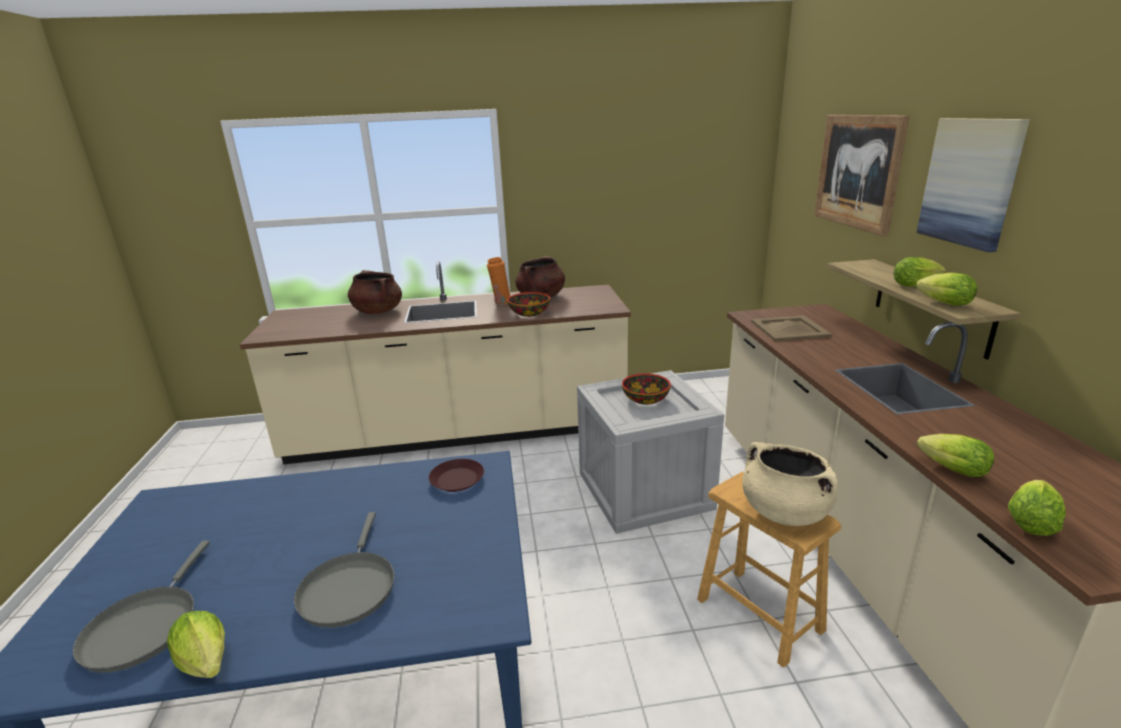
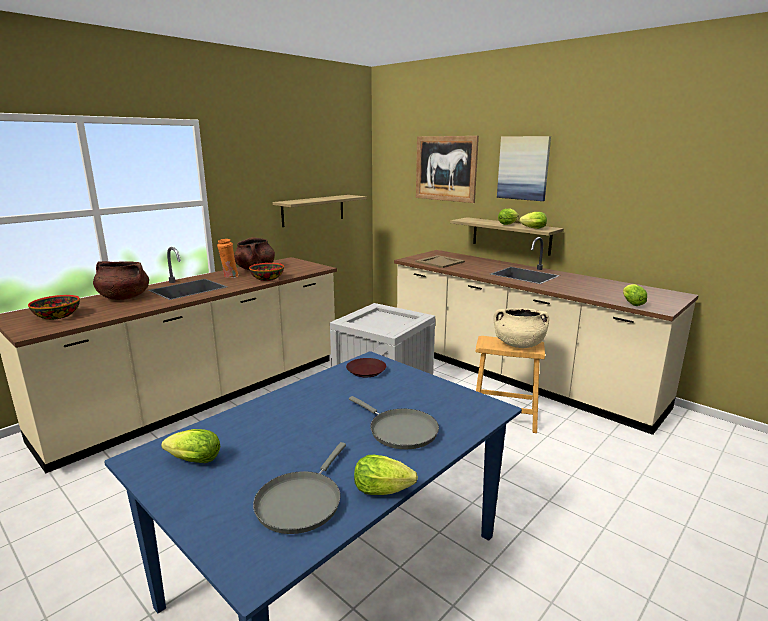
camera: 40 degrees left, 5 degrees down
(145, 626) = (301, 501): grey frying pan -> grey frying pan turned 60 degrees clockwise
(645, 399) = (379, 320): bowl -> bowl (57, 316)
(659, 223) = (313, 210): none -> shelf
(949, 469) = (586, 296): lettuce -> lettuce (191, 461)

